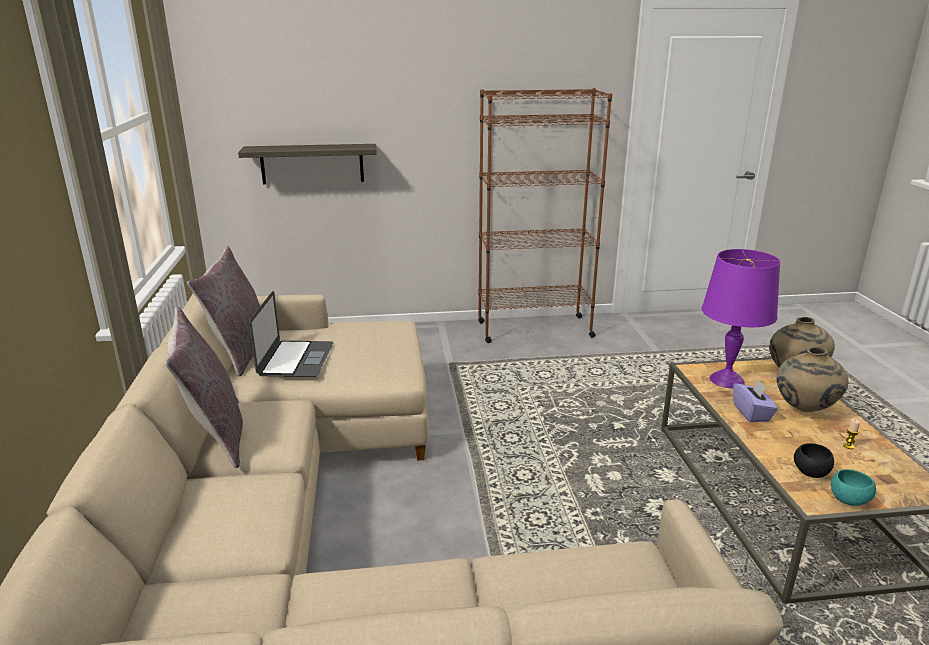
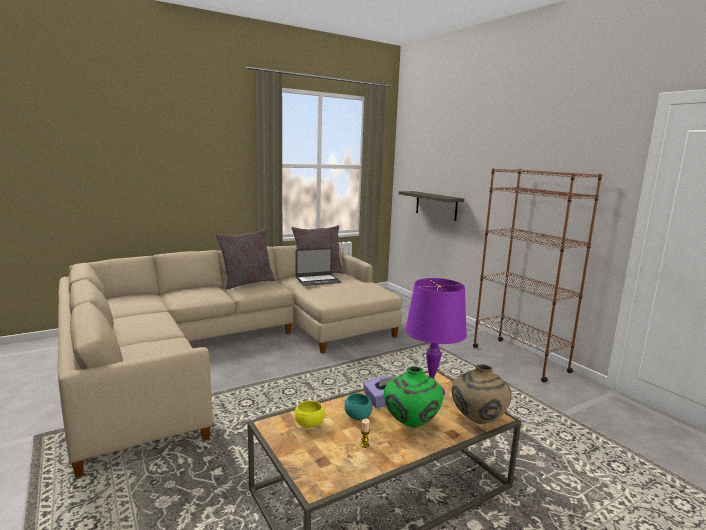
camera: 65 degrees right, 10 degrees down
(804, 410) = (410, 425): beige vase -> green vase
(810, 472) = (309, 424): black bowl -> yellow bowl
(849, 500) = (279, 439): turquoise bowl -> turquoise bowl (357, 417)

